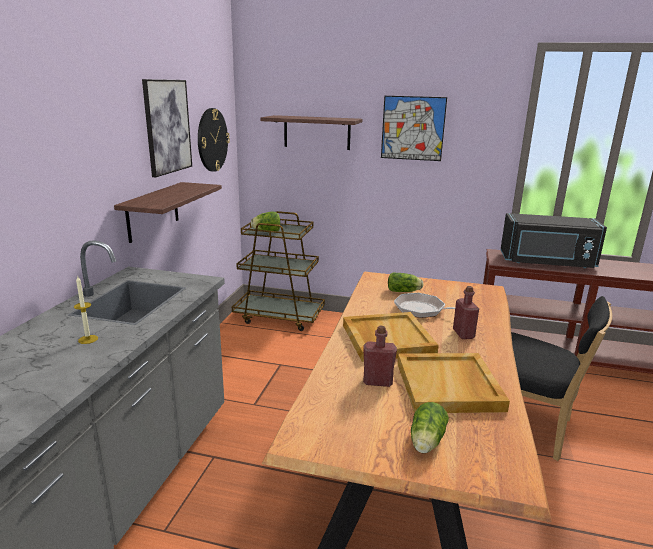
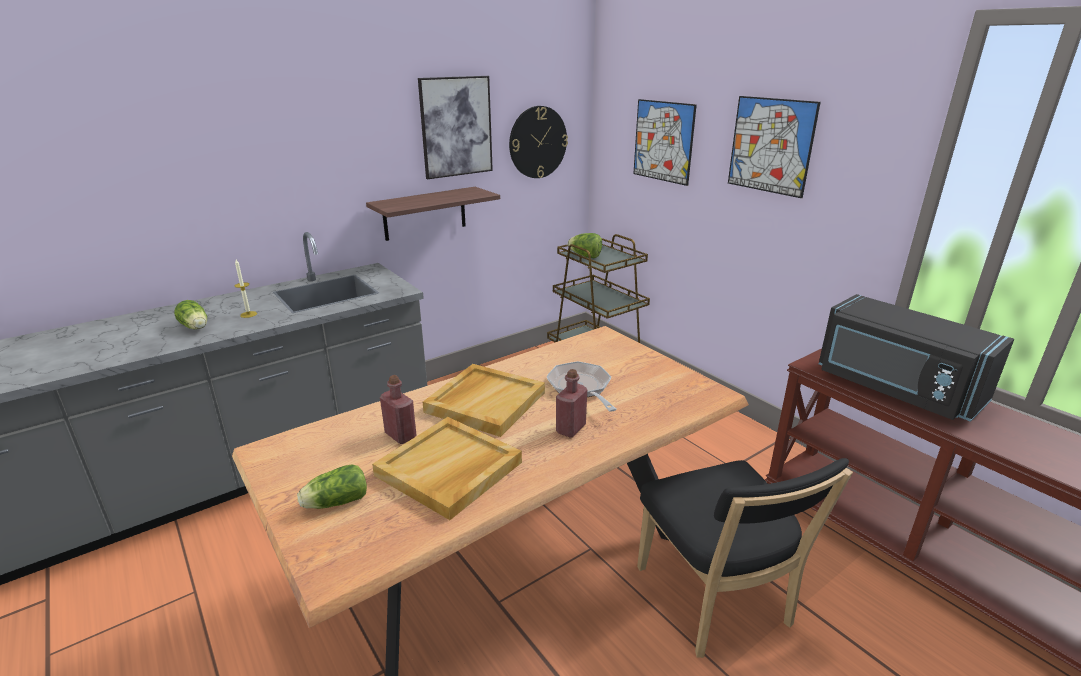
camera: 40 degrees right, 5 degrees up
(317, 132) = (663, 141): shelf -> picture
(404, 291) = (603, 361): lettuce -> lettuce (195, 327)

